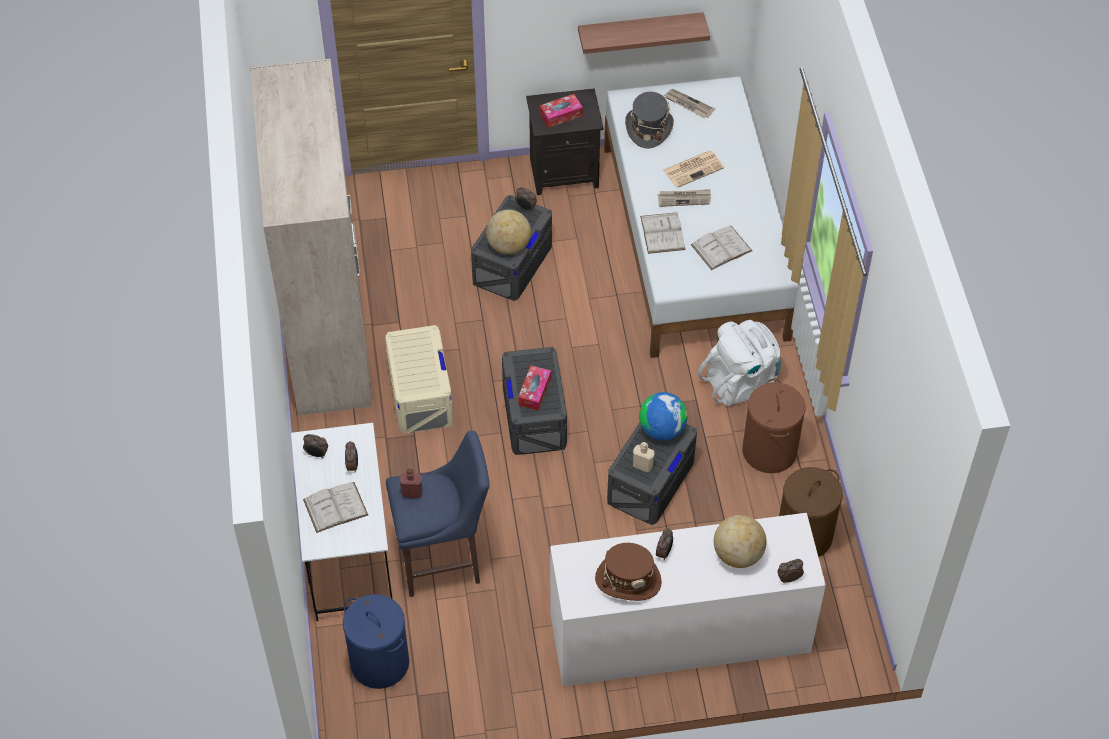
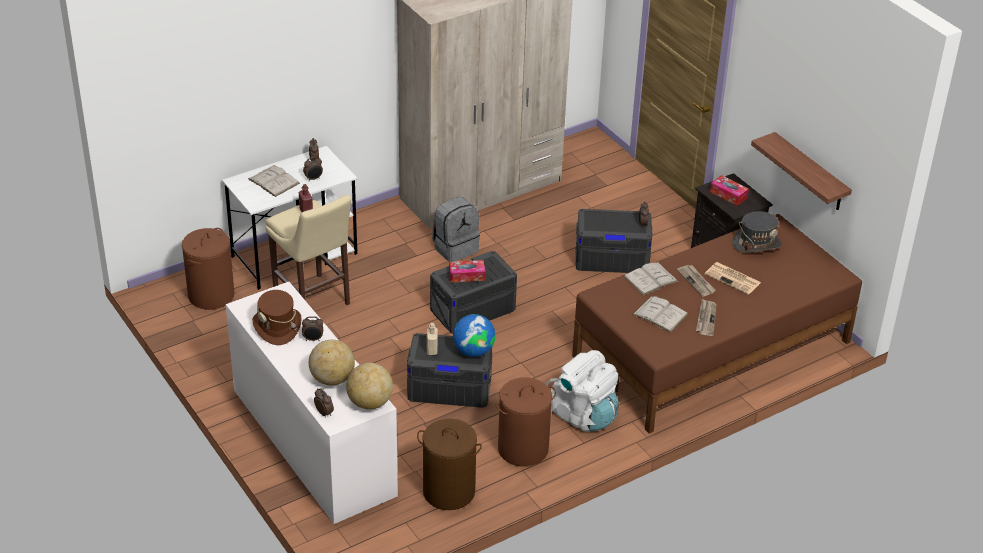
camera: 65 degrees right, 15 degrees down
(379, 662) = (211, 295): blue laundry basket -> brown laundry basket
(420, 394) = (455, 248): beige storage box -> grey backpack
(444, 561) = (313, 301): blue stool -> beige stool
(509, 246) = (598, 225): globe -> globe (370, 403)
(688, 105) = (801, 258): newspaper -> newspaper (706, 319)
(695, 240) = (713, 349): white bed -> brown bed

